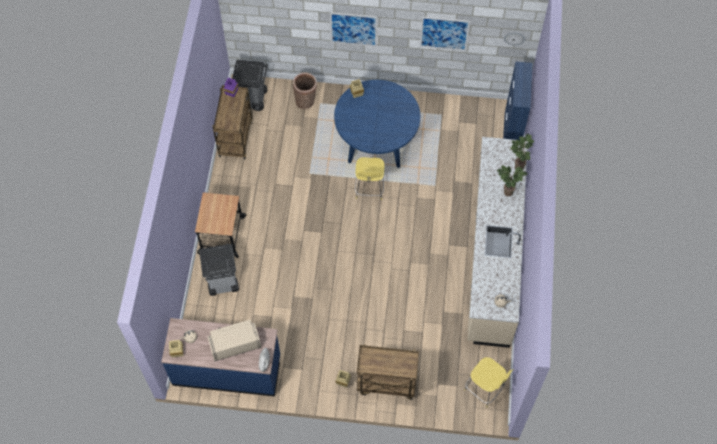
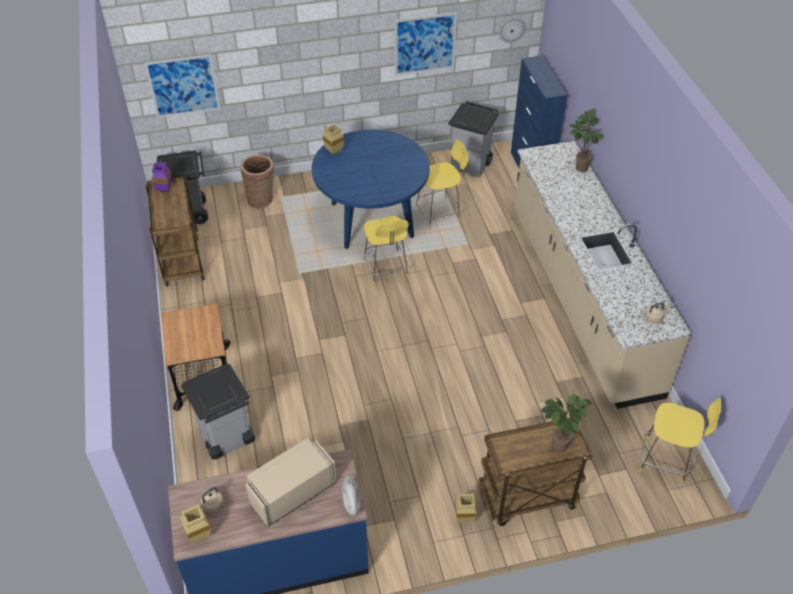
camera: 20 degrees left, 15 degrees down
(353, 29) = (307, 67): picture -> picture (183, 86)
(426, 152) = (439, 213): none -> yellow stool
(469, 115) = (471, 165): none -> grey trash can
(507, 193) = (584, 197): potted plant -> potted plant (558, 448)

